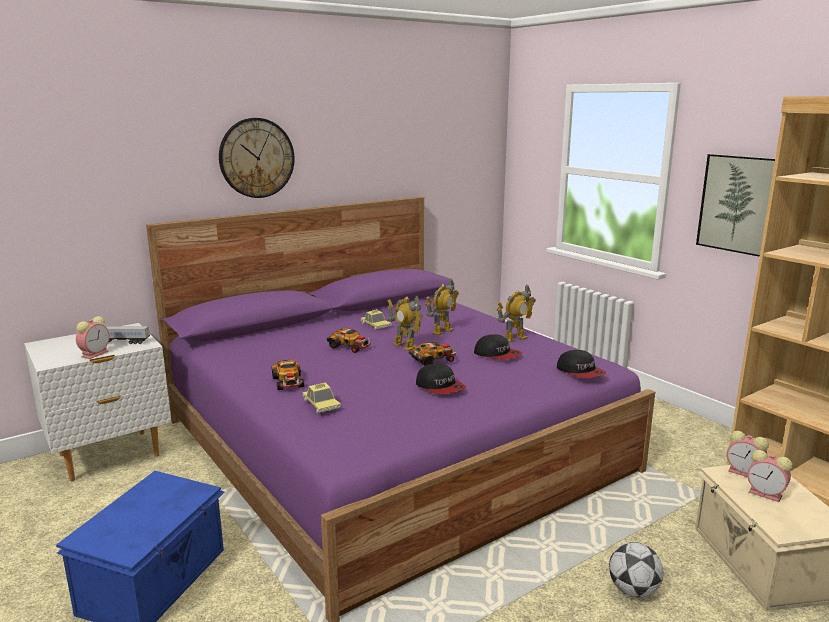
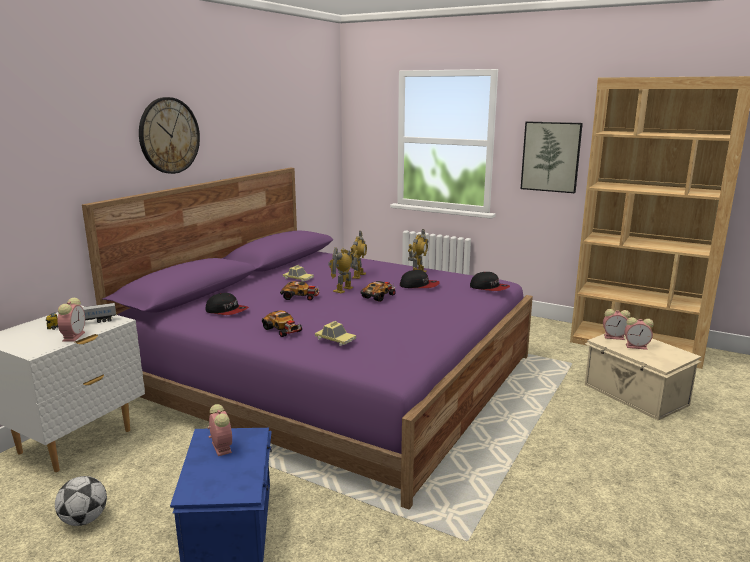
camera: 25 degrees left, 0 degrees up
(156, 496) = (221, 447): none -> alarm clock
(404, 346) = (343, 289): toy robot -> toy robot turned 105 degrees clockwise
(440, 387) = (407, 313): cap -> cap (227, 311)
(633, 591) = (581, 430): football -> football (84, 520)

